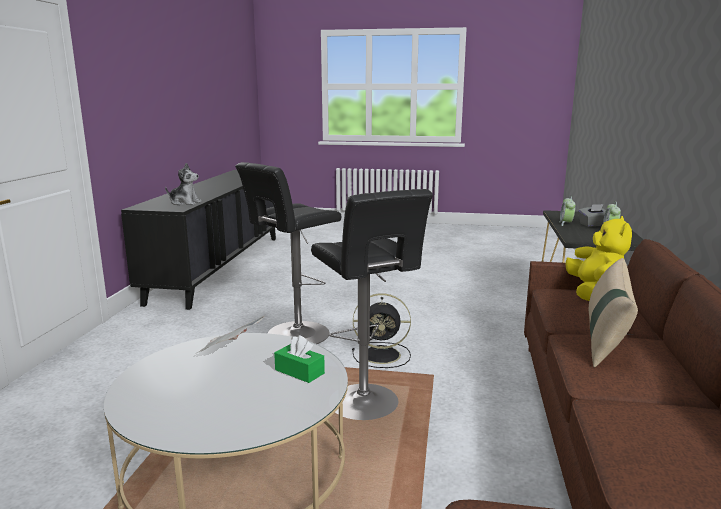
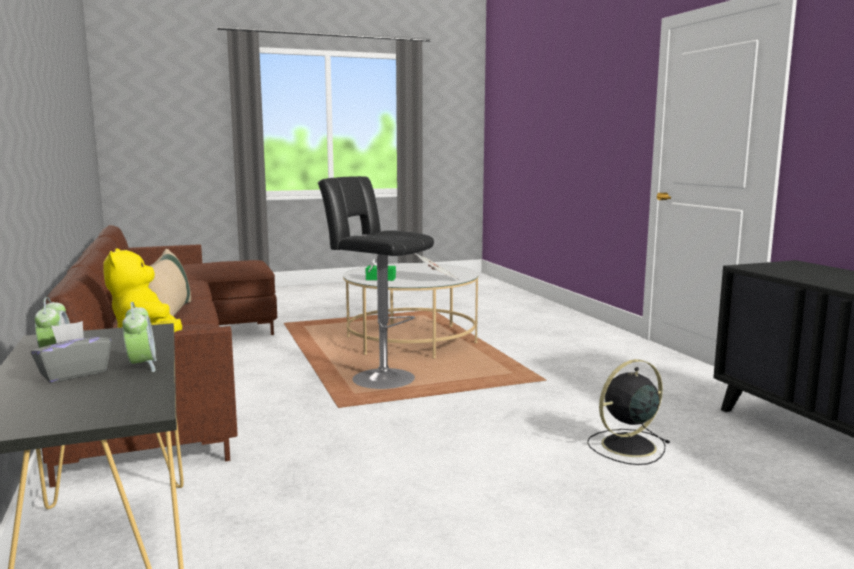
camera: 150 degrees right, 5 degrees down
(185, 203) = (793, 273): plush toy -> none
(294, 335) = (536, 411): black stool -> none
(383, 355) = (409, 414): black fan -> black fan (626, 446)

